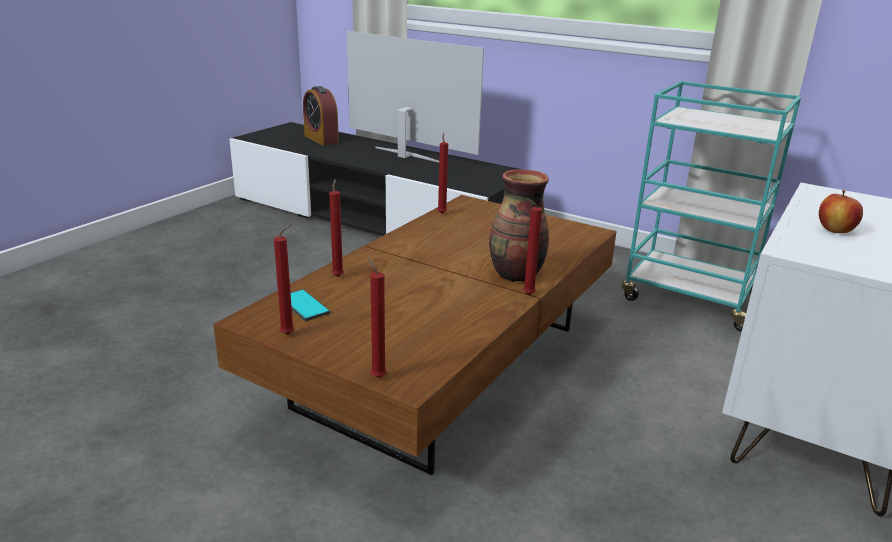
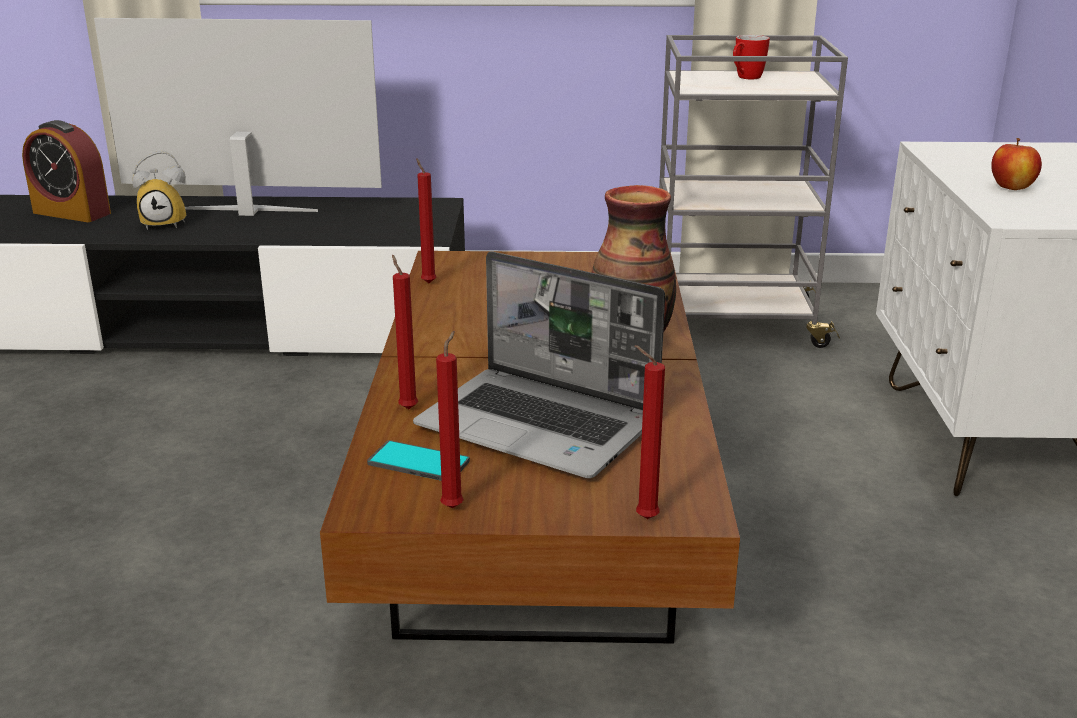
camera: 30 degrees left, 0 degrees up
(357, 153) = (166, 223): none -> alarm clock
(393, 307) = (541, 425): none -> laptop
(526, 294) = (676, 360): red candle -> none
(689, 298) = (732, 324): turquoise cart -> grey cart
(724, 119) = (745, 78): none -> mug

